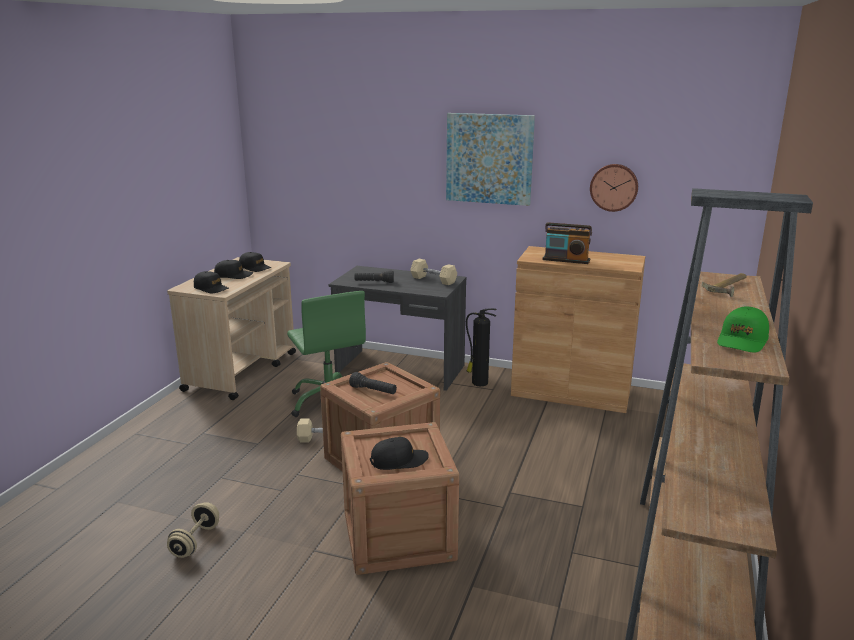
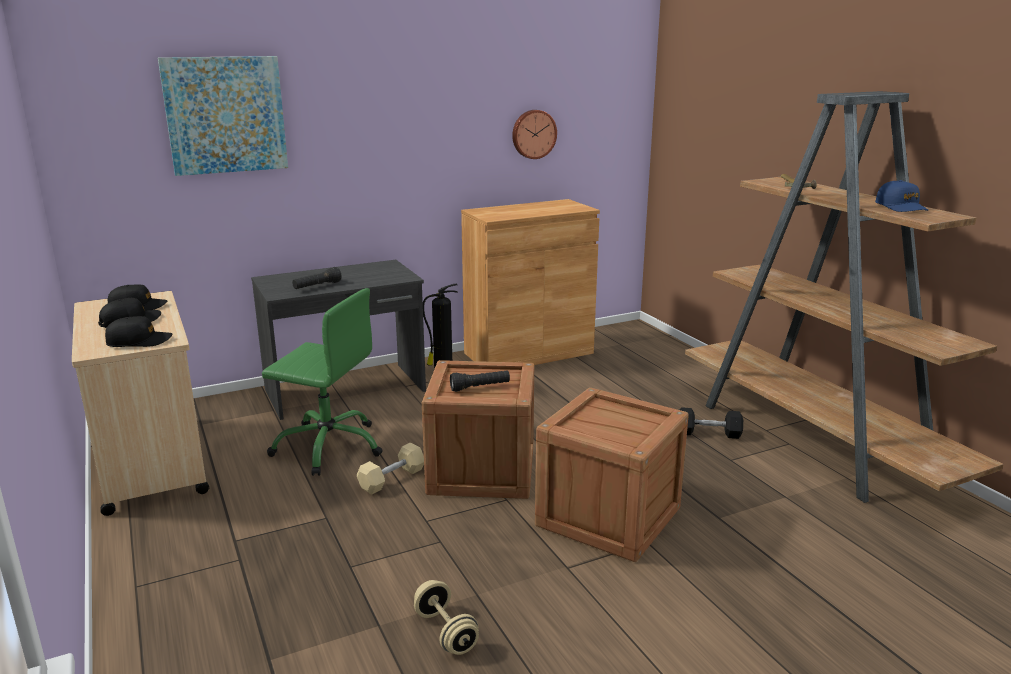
camera: 45 degrees left, 0 degrees up
(399, 460) = (626, 426): black cap -> none
(433, 280) = (373, 269): beige dumbbell -> none
(489, 158) = (407, 116): picture -> picture (225, 115)
(566, 260) = (524, 213): radio -> none
(596, 522) = (708, 433): none -> black dumbbell
(742, 340) = (901, 207): green cap -> blue cap

